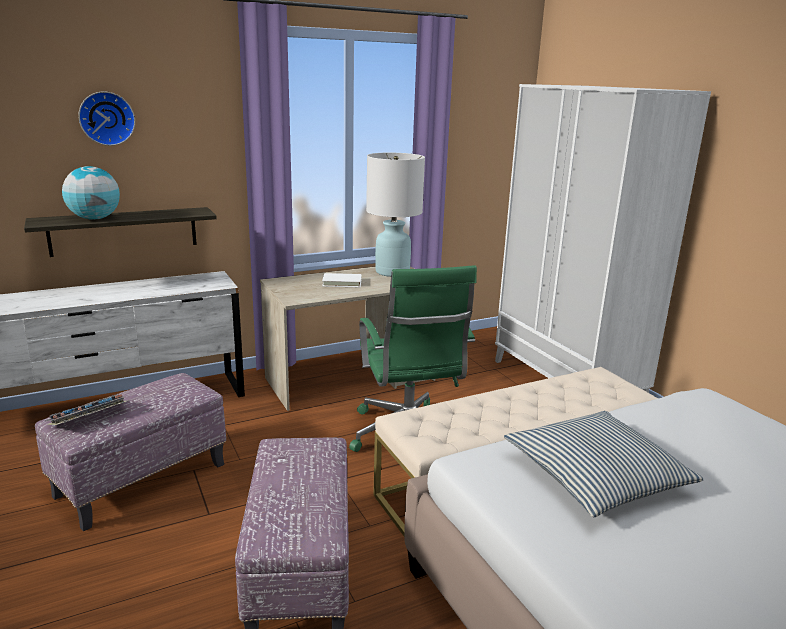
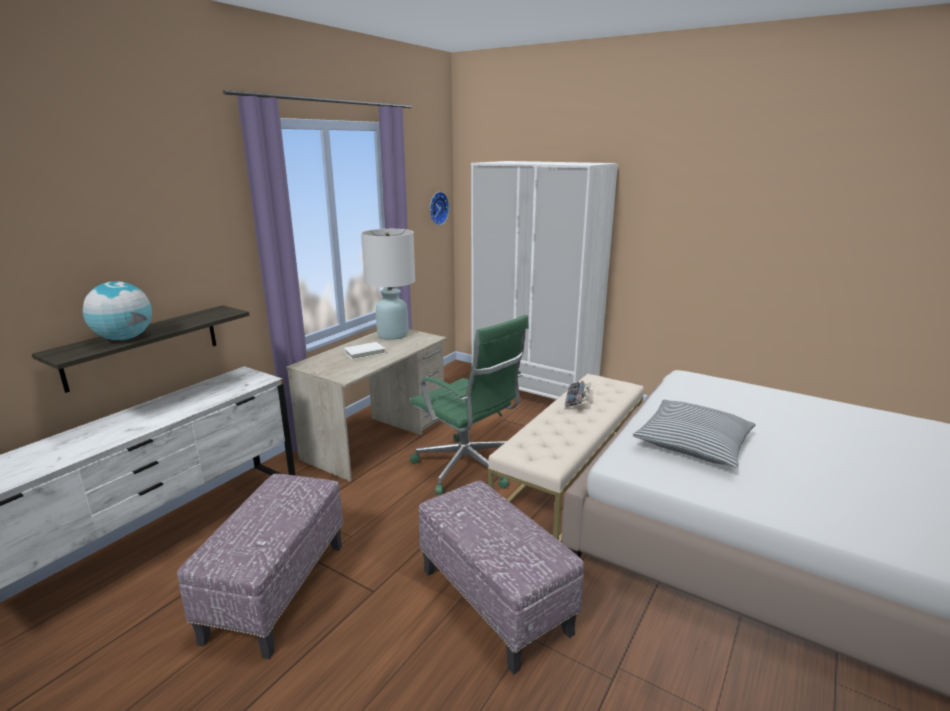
camera: 30 degrees left, 0 degrees up
(88, 418) = (240, 545): keyboard -> keyboard (577, 400)
(107, 118) = (113, 226): wall clock -> wall clock (437, 208)

